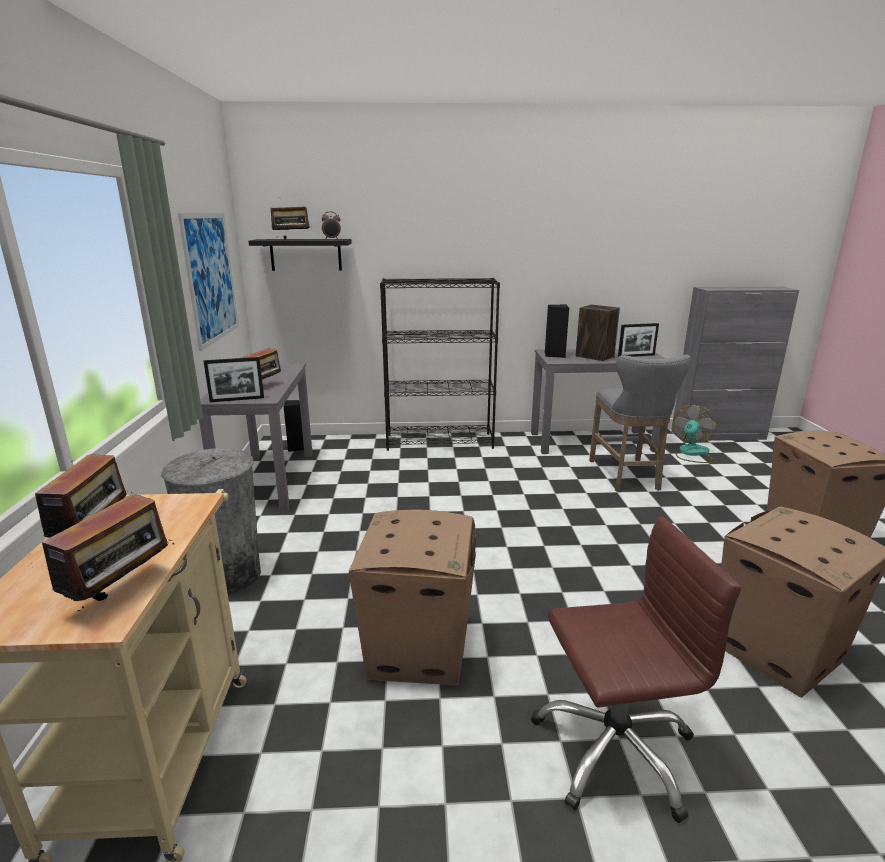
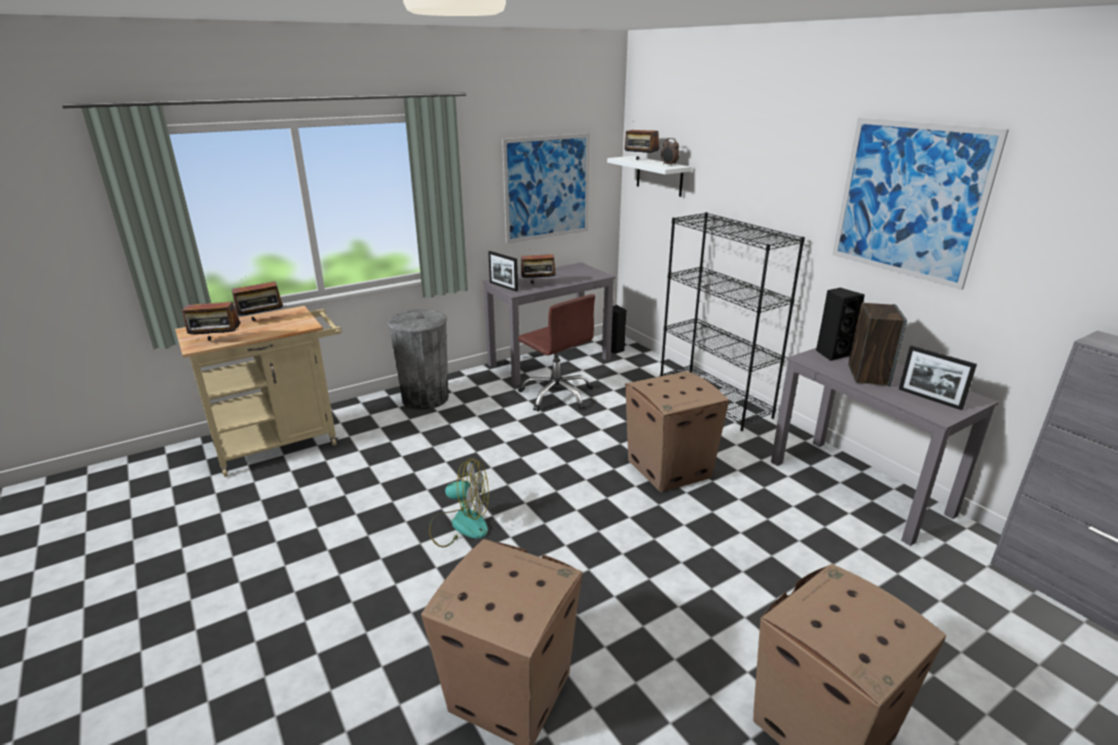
camera: 60 degrees right, 5 degrees up
(305, 254) = (659, 176): black shelf -> white shelf
(419, 649) = (397, 491): cardboard box -> cardboard box (670, 469)
(570, 234) = (909, 200): none -> picture
(613, 748) = (341, 600): brown office chair -> brown office chair (557, 395)
(626, 476) = (791, 532): grey stool -> none
(692, 453) = (953, 578): fan -> fan (460, 525)

